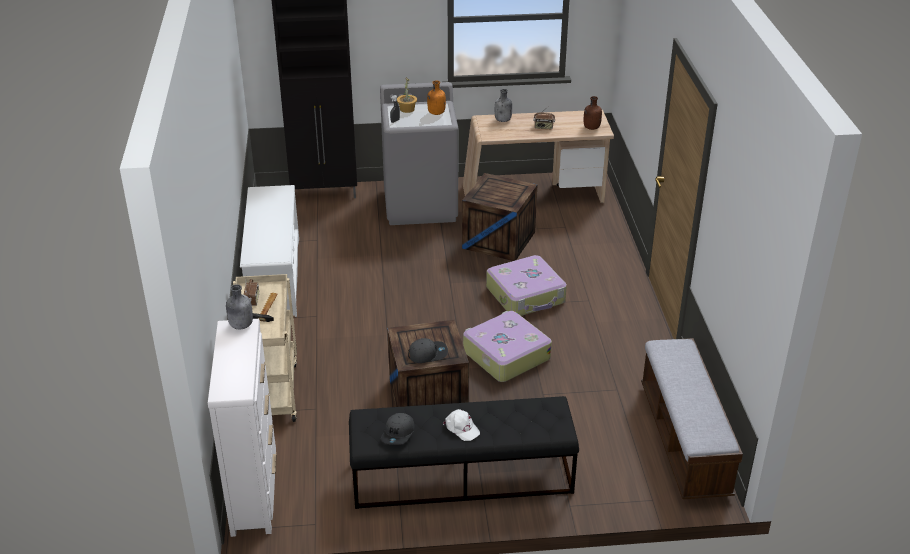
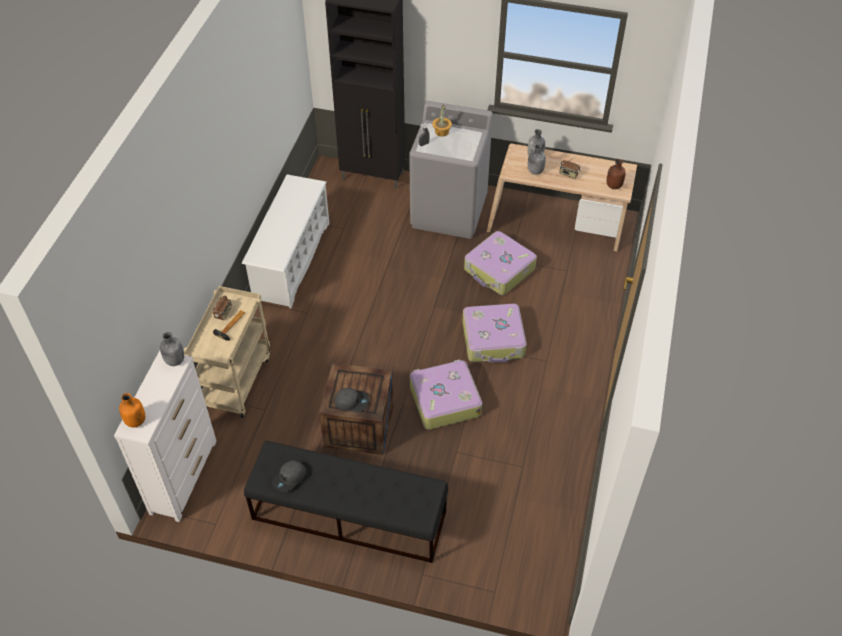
camera: 20 degrees right, 15 degrees up
(436, 113) = (465, 143): orange bottle -> orange bottle (135, 421)
(461, 428) = (342, 489): white cap -> none
(498, 240) = (499, 270): crate -> suitcase
(510, 131) = (535, 171): none -> grey bottle
(683, 440) = (553, 539): bench -> none

